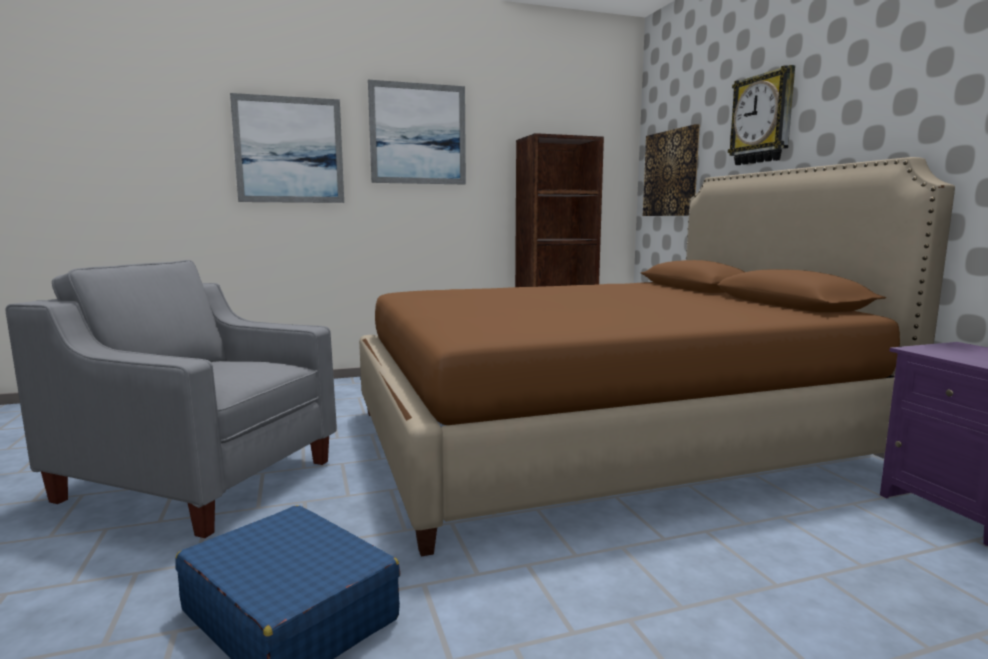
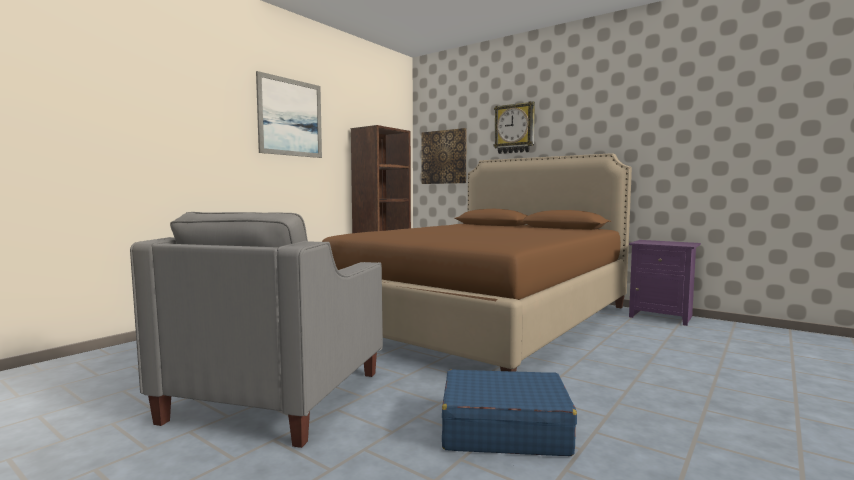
camera: 35 degrees left, 5 degrees down
(200, 480) = (277, 396): grey armchair -> grey armchair turned 60 degrees counterclockwise
(289, 150) = (195, 121): picture -> none

